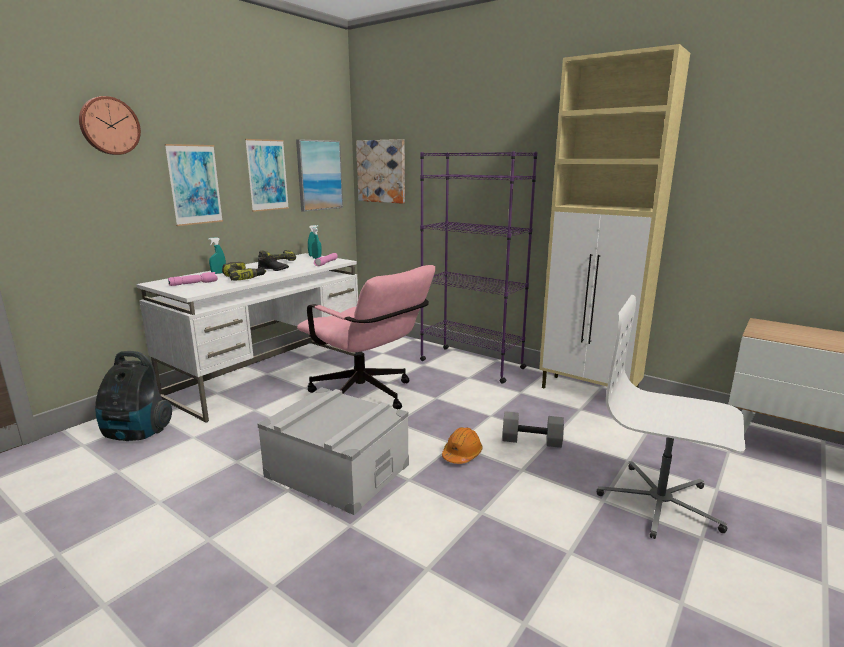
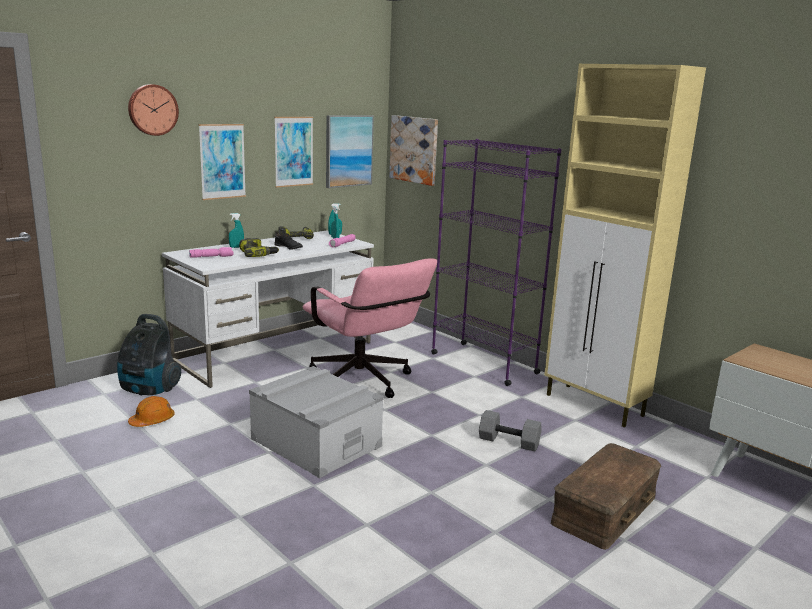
camera: 10 degrees right, 0 degrees up
(462, 454) = (435, 444): orange hard hat -> orange hard hat (152, 421)
(660, 503) = (603, 509): white office chair -> brown storage box

